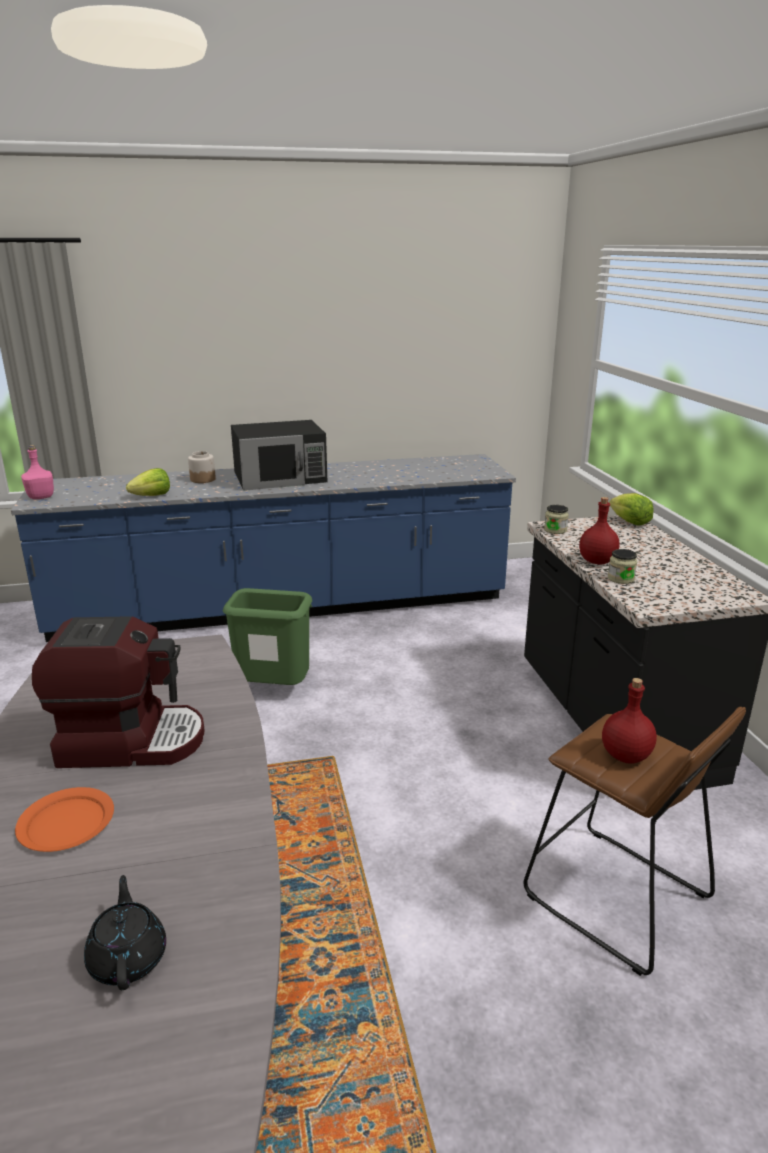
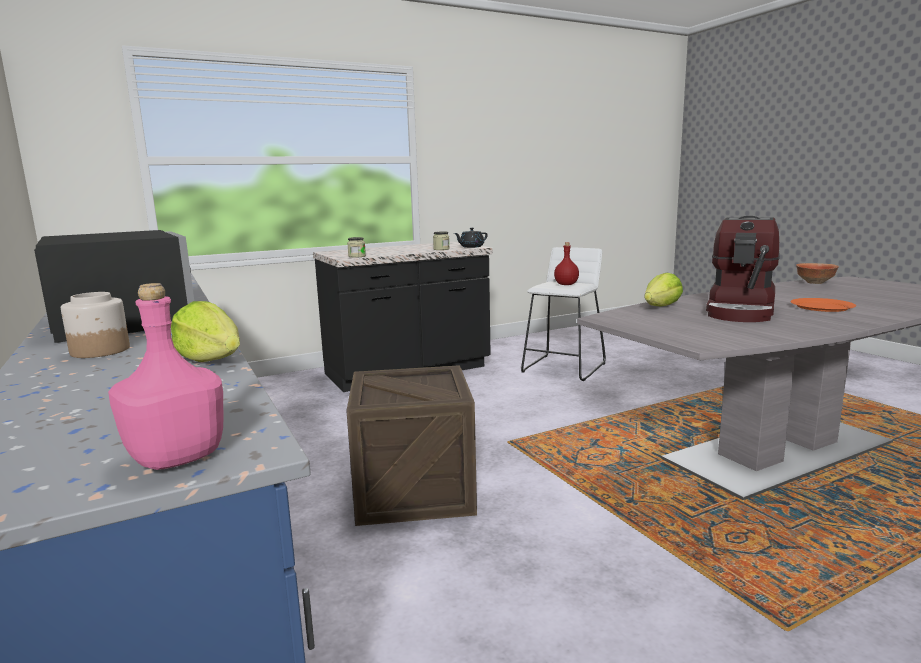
camera: 105 degrees left, 10 degrees down
(128, 957) = (840, 290): black teapot -> black teapot (471, 247)
(131, 741) = (741, 311): coffee machine -> coffee machine turned 135 degrees counterclockwise
(220, 983) = (815, 283): none -> bowl
(274, 691) = (414, 490): green trash can -> crate
(596, 561) = (415, 251): red bottle -> none
(615, 897) = (564, 368): brown stool -> white stool
(629, 522) = (334, 251): lettuce -> lettuce (661, 306)

